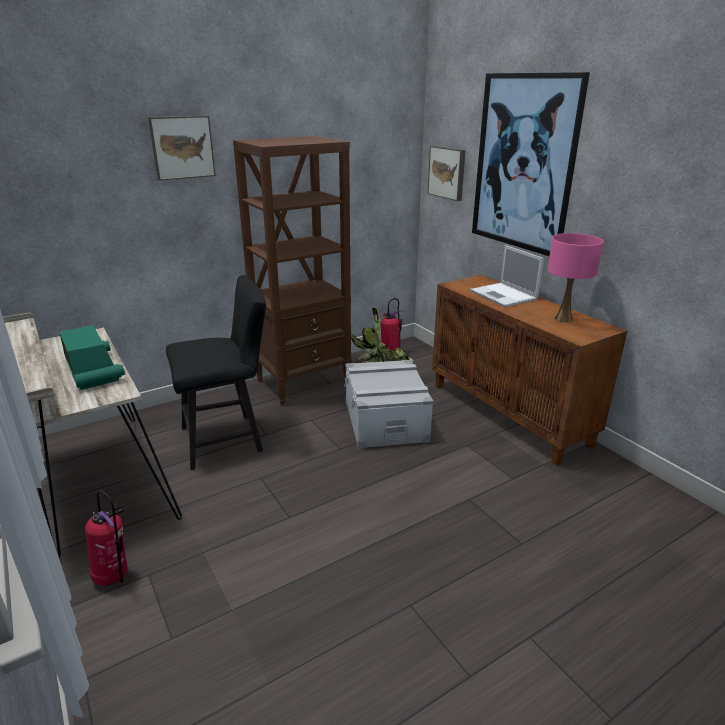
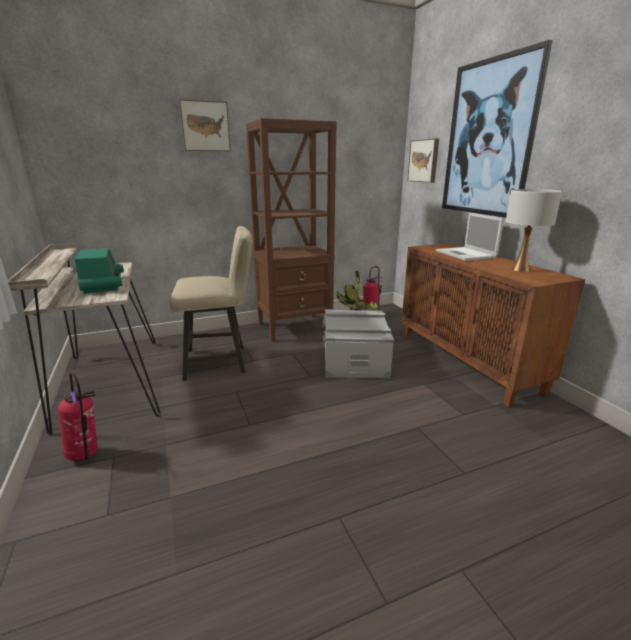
camera: 10 degrees right, 5 degrees down
(228, 438) = (221, 361): black chair -> beige chair
(563, 319) = (520, 269): pink table lamp -> white table lamp

